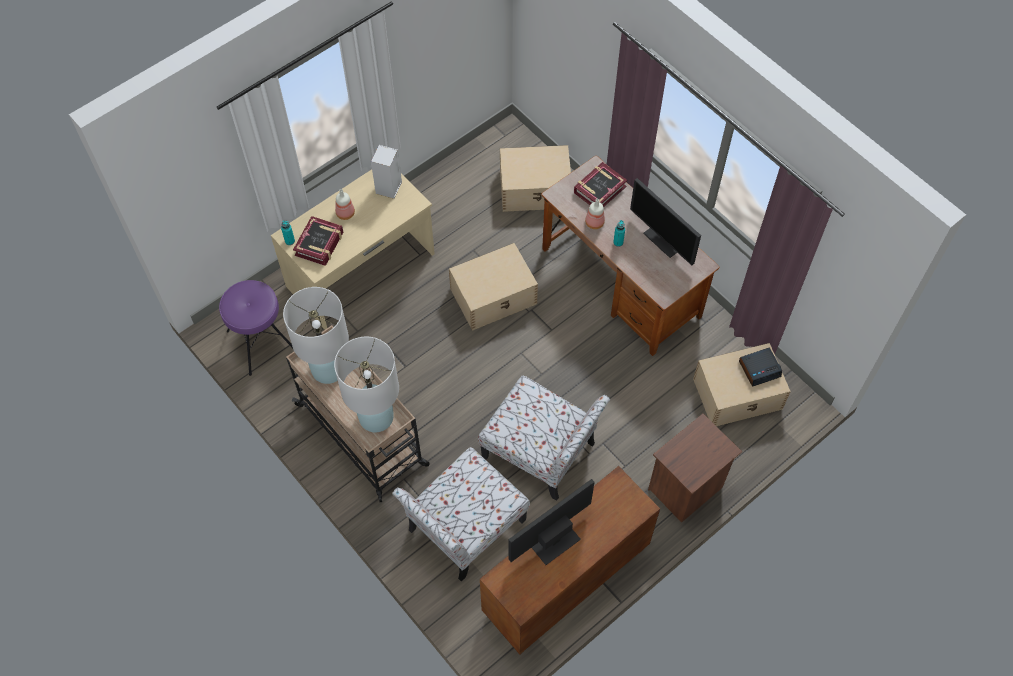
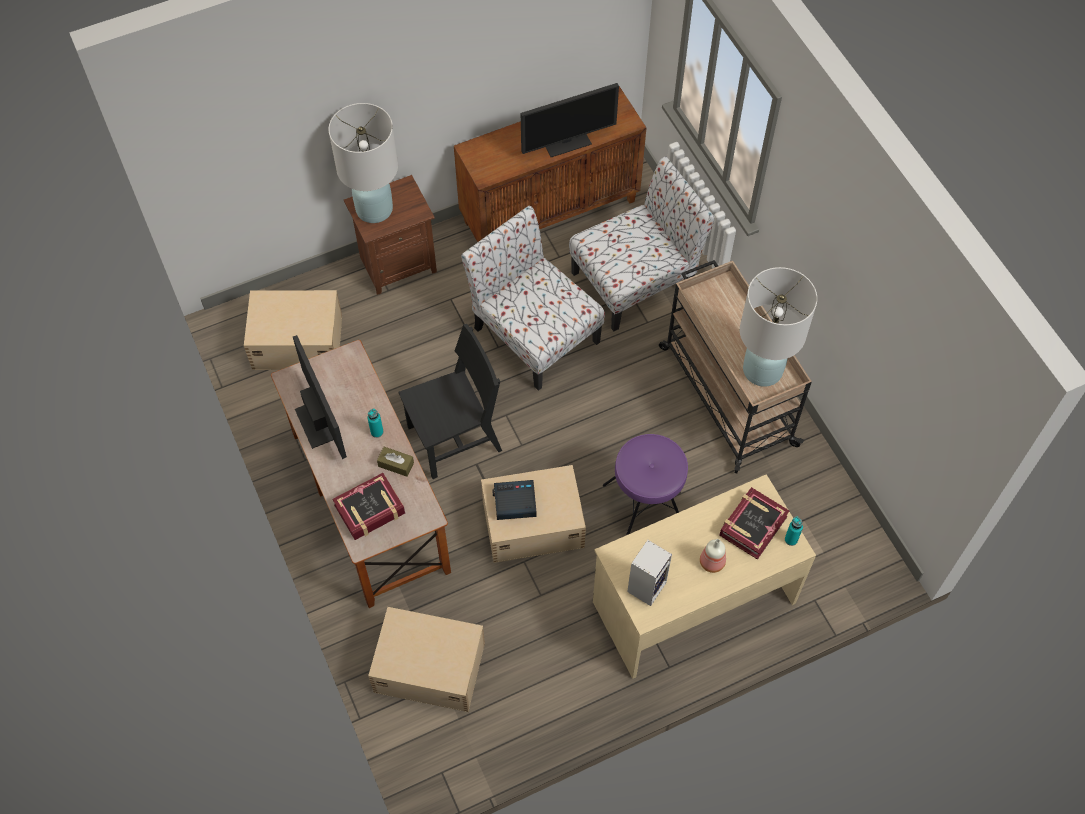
camera: 165 degrees left, 0 degrees up
(262, 342) = (833, 534): purple stool -> purple stool (645, 508)
(376, 417) = (717, 306): white table lamp -> white table lamp (374, 209)
(575, 345) = (455, 439): none -> black chair
(594, 223) = (396, 464): bottle -> brown tissue box
(759, 368) = (269, 320): alarm clock -> alarm clock (514, 502)

